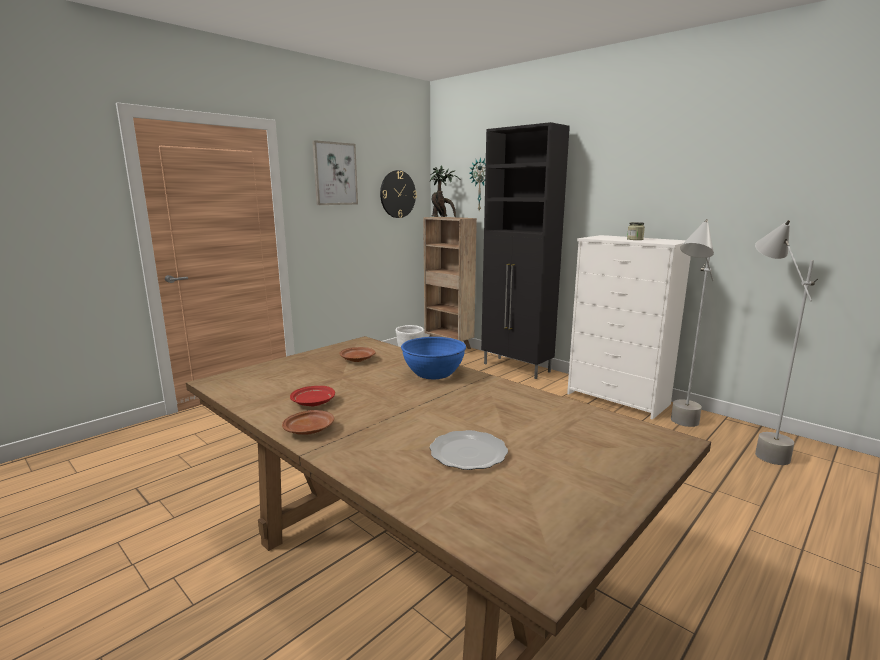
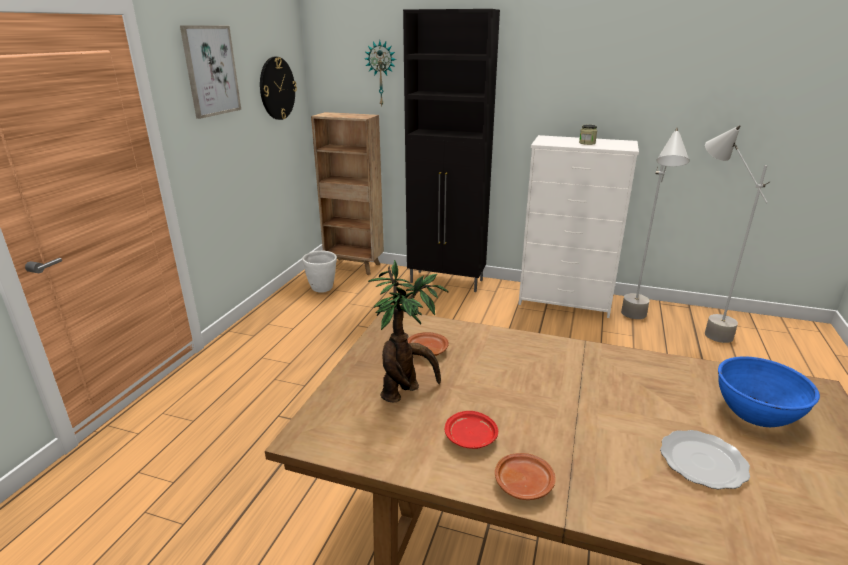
camera: 25 degrees left, 10 degrees up
(433, 373) = (532, 353): blue bowl -> blue bowl (756, 412)
(442, 217) = (333, 114): potted plant -> potted plant (406, 391)

